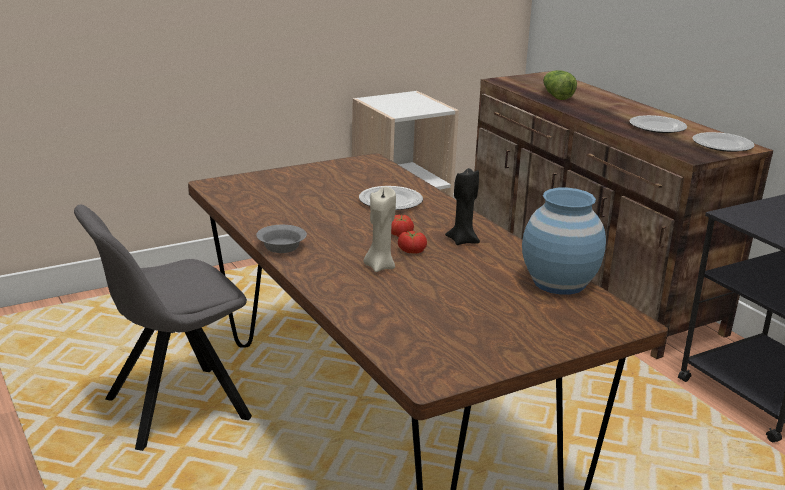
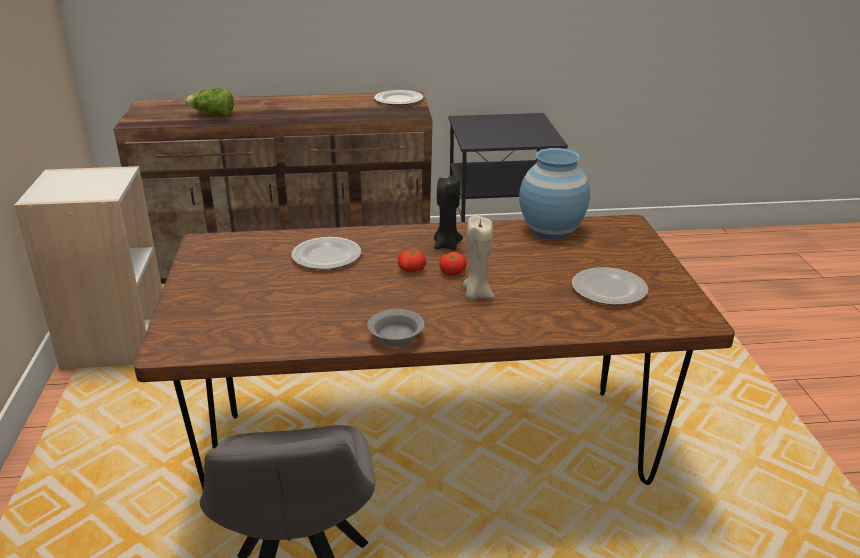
camera: 65 degrees left, 5 degrees up
(658, 127) = (338, 106): plate -> plate (610, 289)

